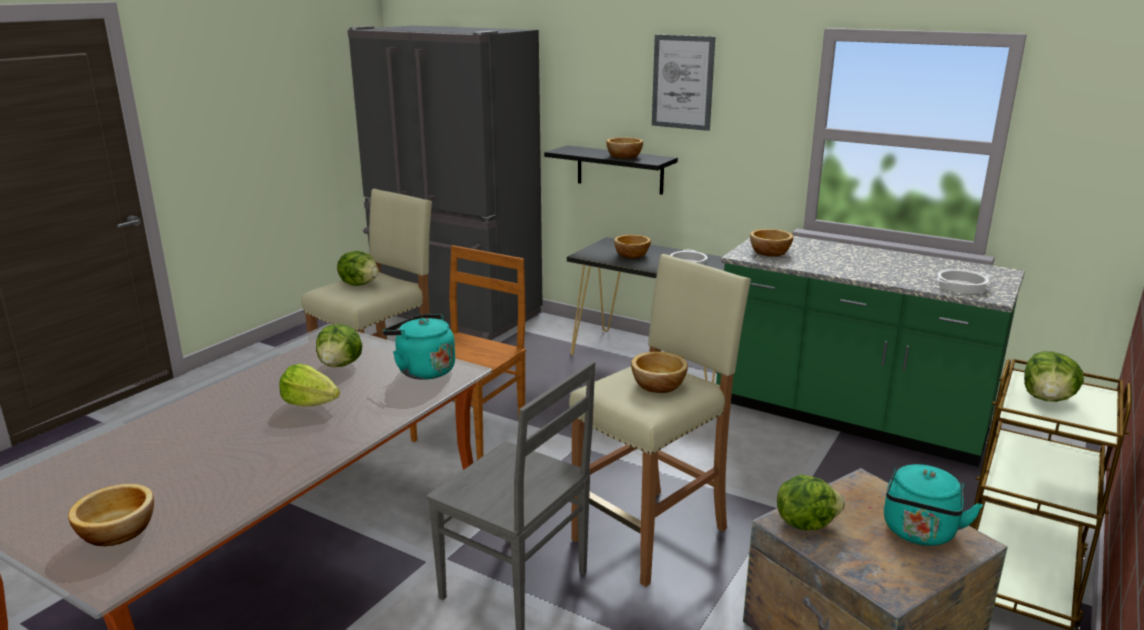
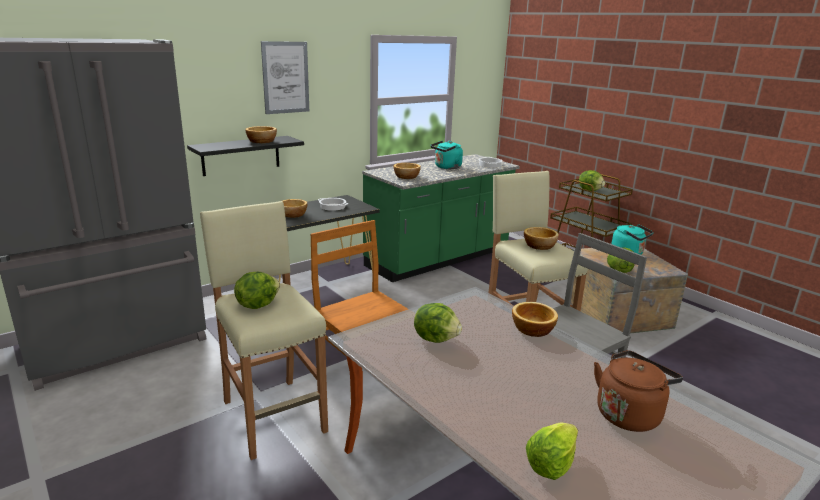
camera: 70 degrees left, 0 degrees up
(119, 530) = (720, 458): bowl -> bowl (532, 329)
(204, 476) = (629, 414): none -> brown kettle
(310, 403) = (507, 358): lettuce -> lettuce (551, 464)
(423, 370) = (467, 308): turquoise kettle -> turquoise kettle (446, 167)

